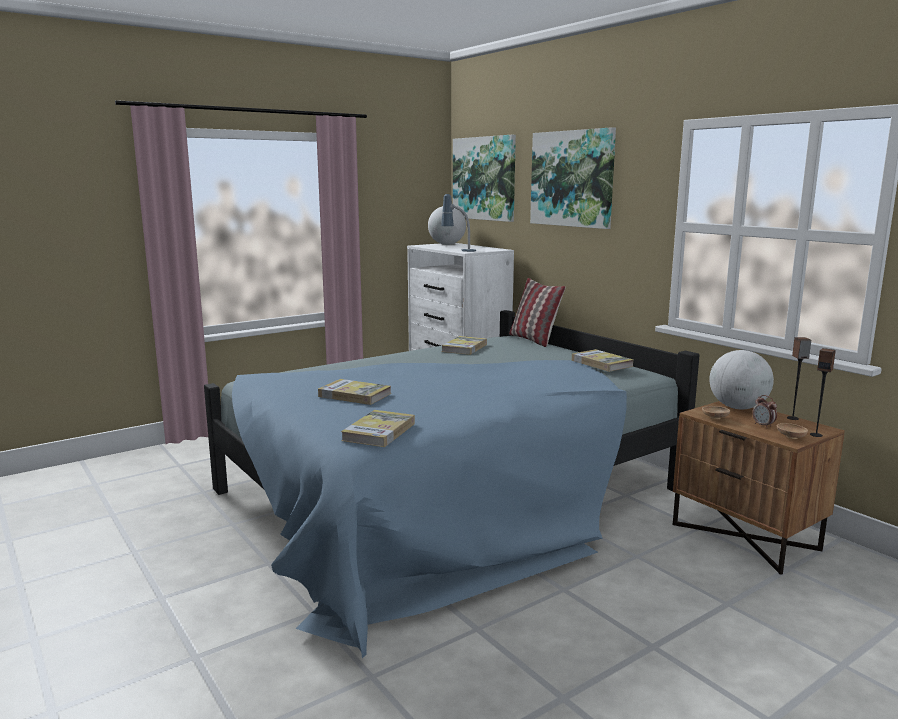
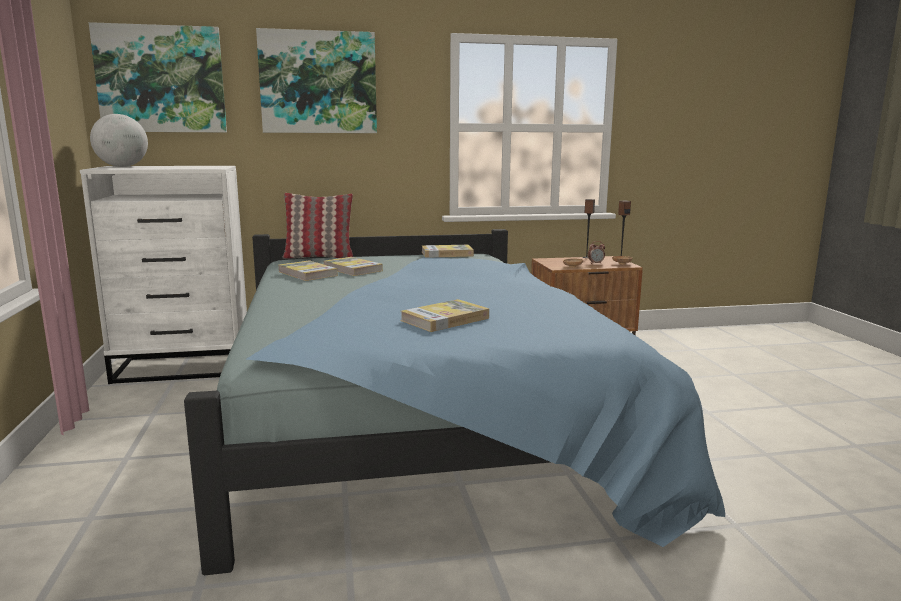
camera: 65 degrees left, 0 degrees up
(379, 432) = (585, 325): book -> book (352, 269)
(458, 250) = (195, 168): table lamp -> none
(738, 408) = (555, 260): globe -> none

